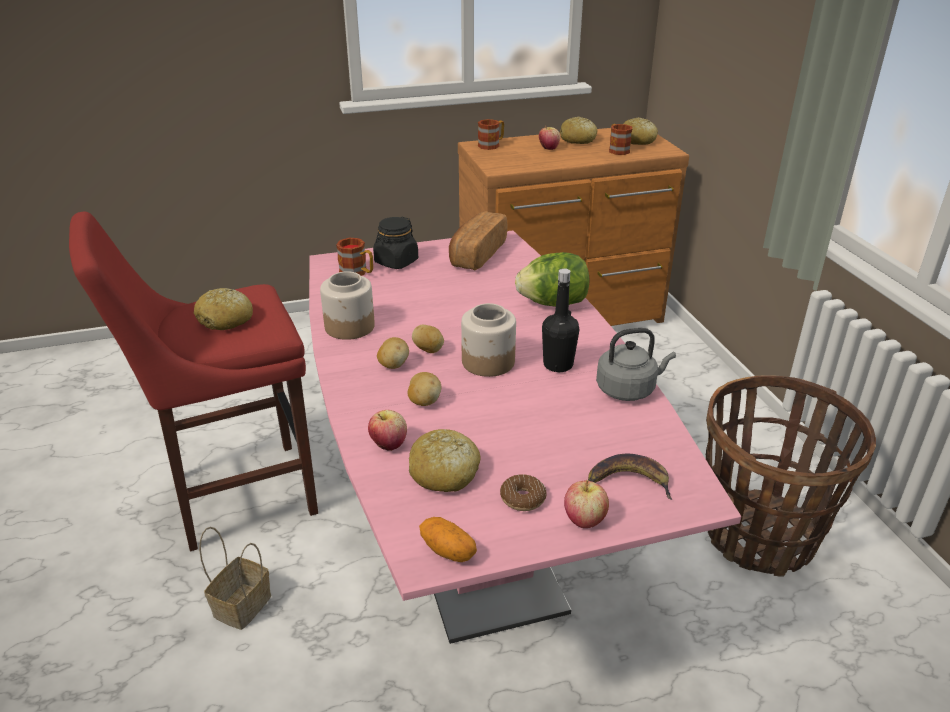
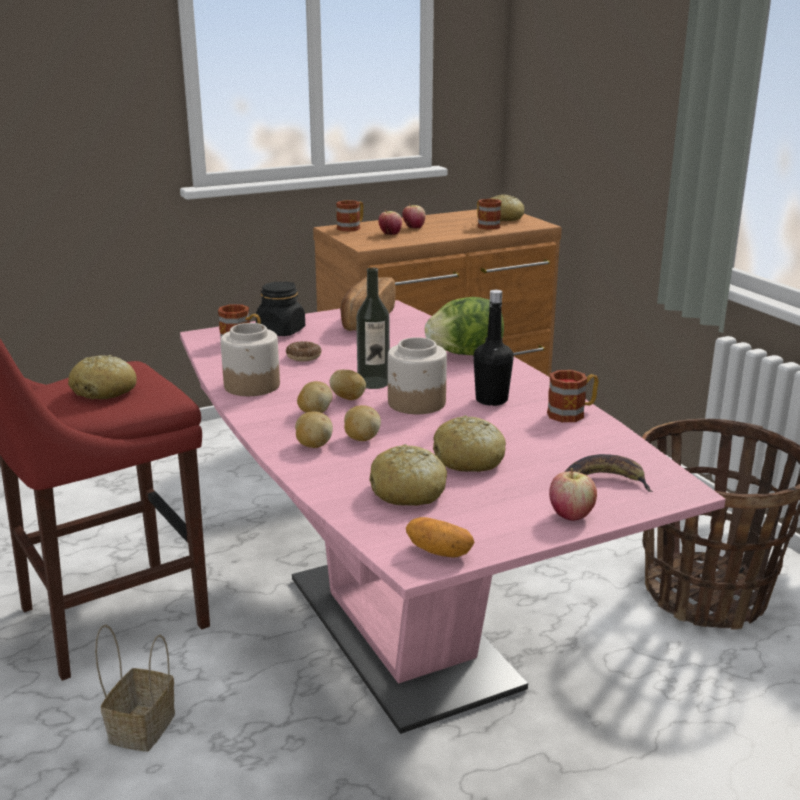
camera: 10 degrees left, 10 degrees down
(379, 405) = (313, 445): none -> potato
(389, 444) = (338, 475): apple -> apple (390, 234)
(457, 333) = (373, 383): none -> bottle
(523, 498) = (500, 504): donut -> donut (303, 357)
(578, 140) = (441, 220): bread -> bread (468, 460)
(628, 389) = (572, 413): grey kettle -> mug

